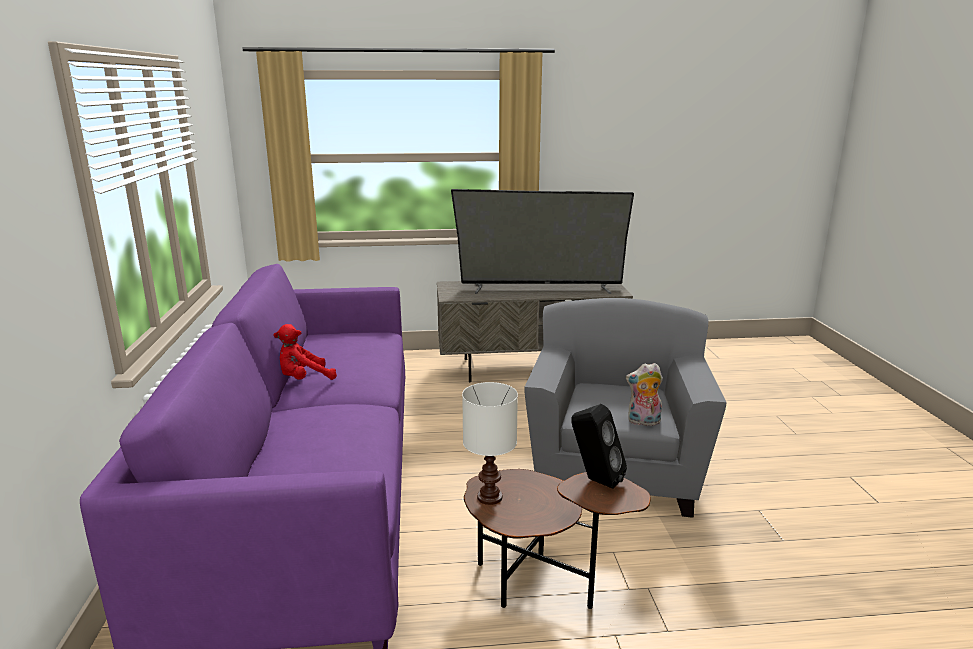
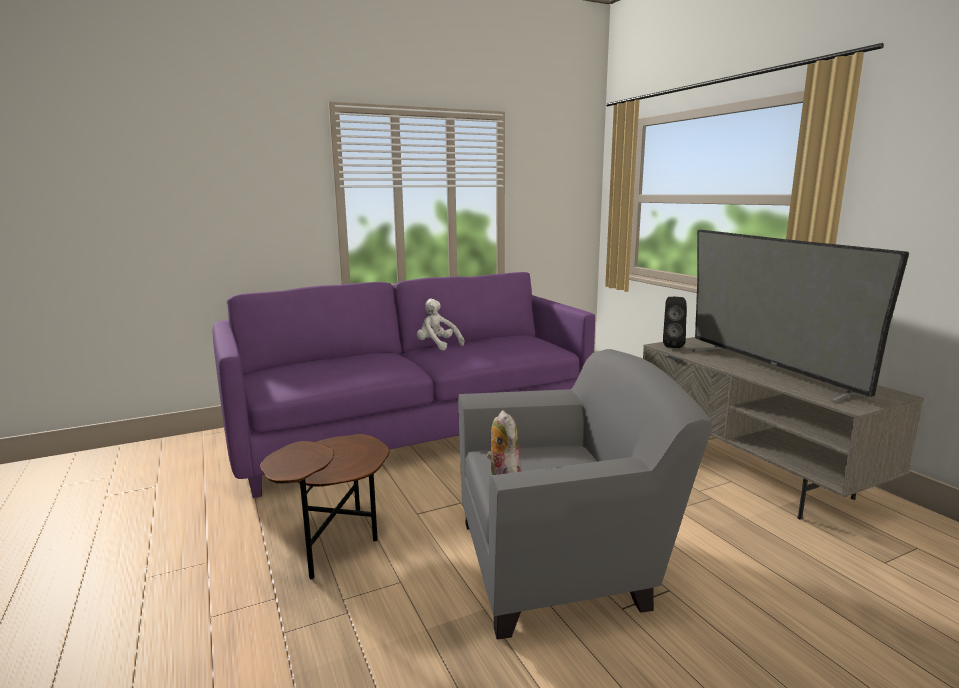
camera: 70 degrees right, 5 degrees down
(303, 380) = (437, 345): red plush toy -> white plush toy
(490, 498) = (336, 445): white table lamp -> none
(595, 480) = (316, 453): black speaker -> black speaker (672, 346)

